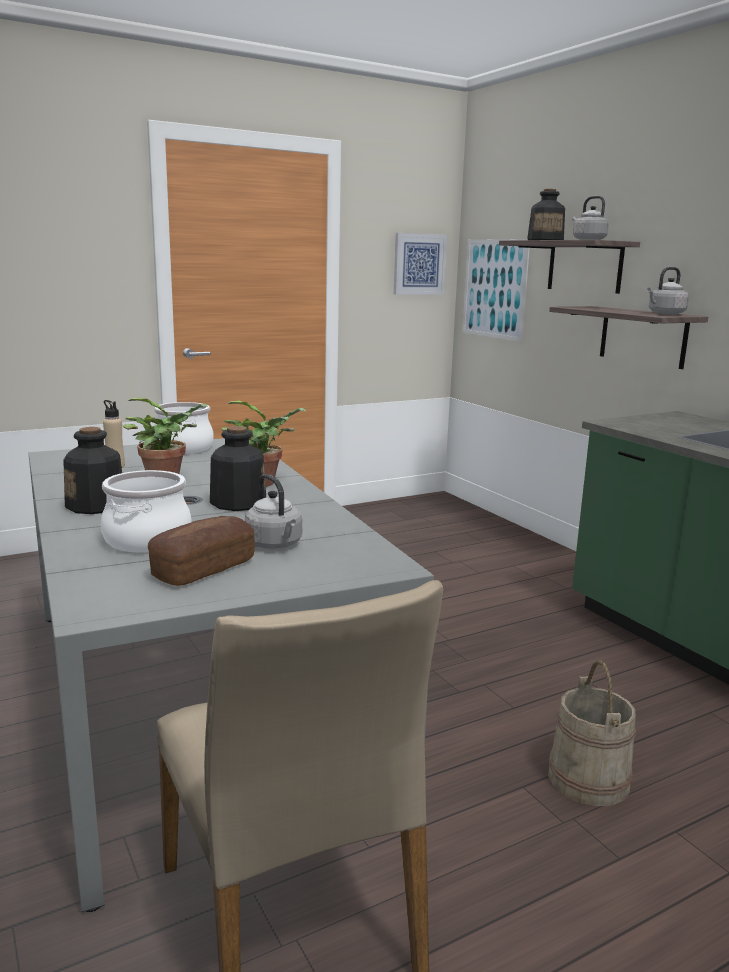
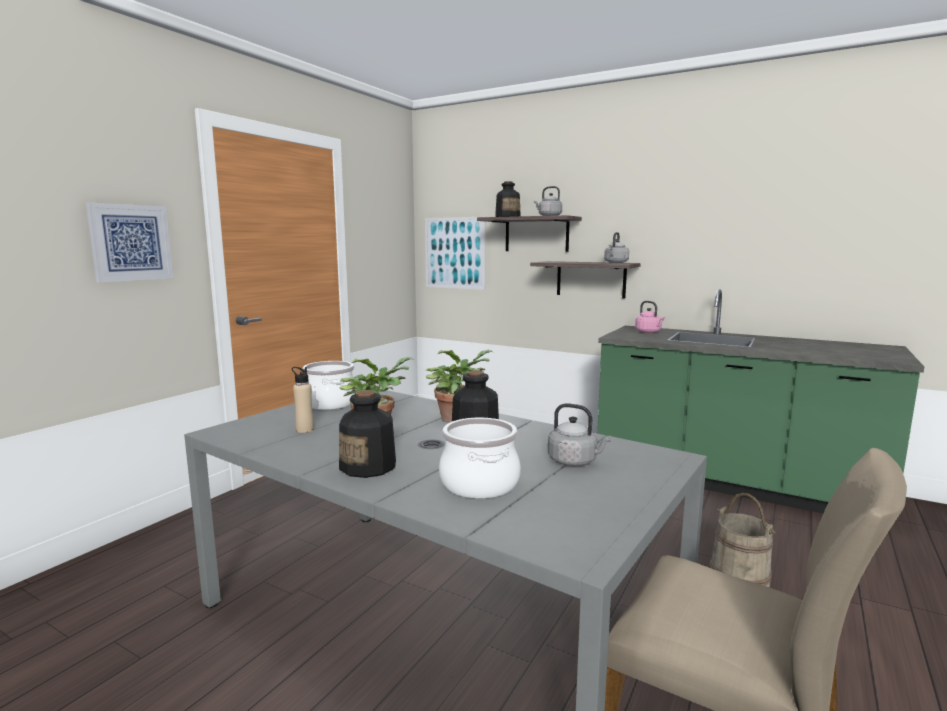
camera: 30 degrees left, 5 degrees down
(203, 569) = (573, 494): bread -> none
(419, 264) = (393, 237): picture -> picture (130, 242)
(683, 423) = (649, 332): none -> pink kettle

